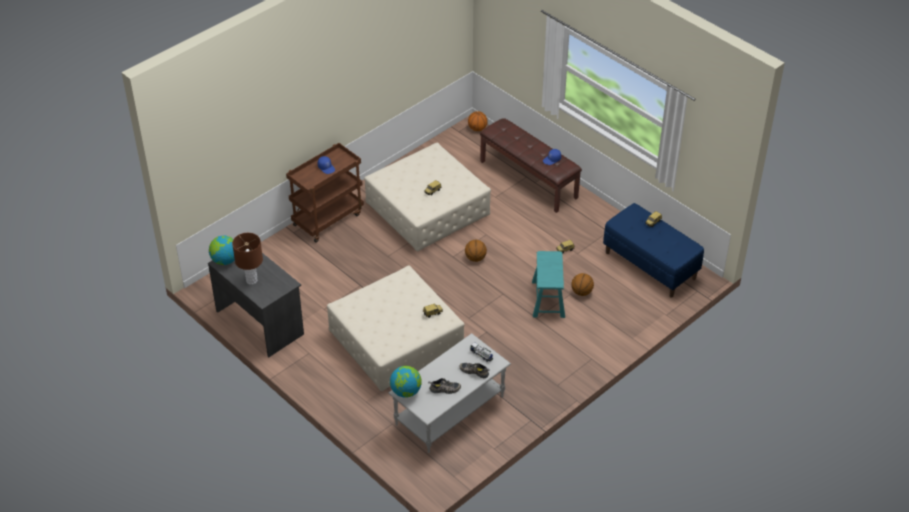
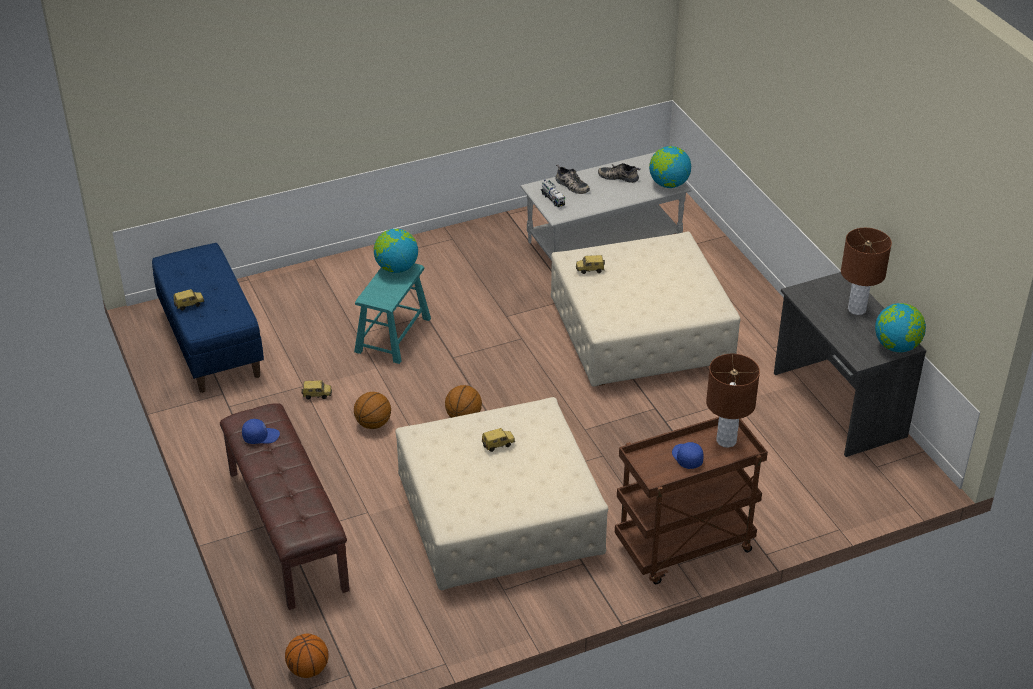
camera: 160 degrees left, 5 degrees down
(309, 181) = (726, 441): none -> brown table lamp
(552, 280) = (396, 268): none -> globe
(581, 292) = (339, 332): basketball -> basketball (373, 424)

